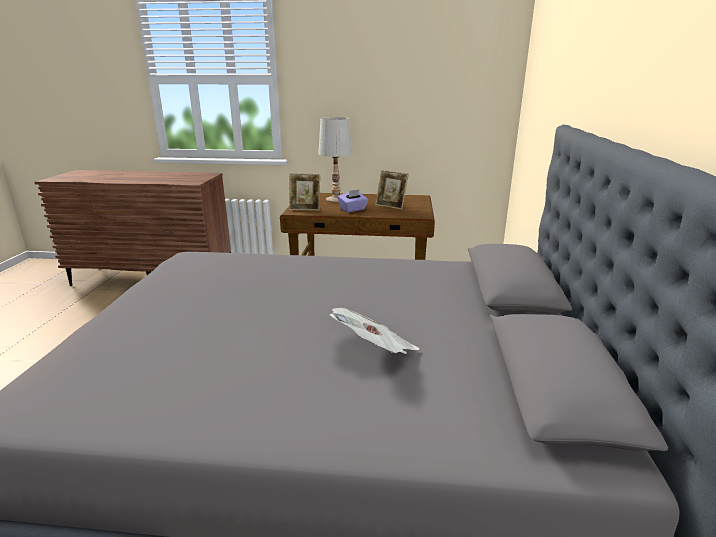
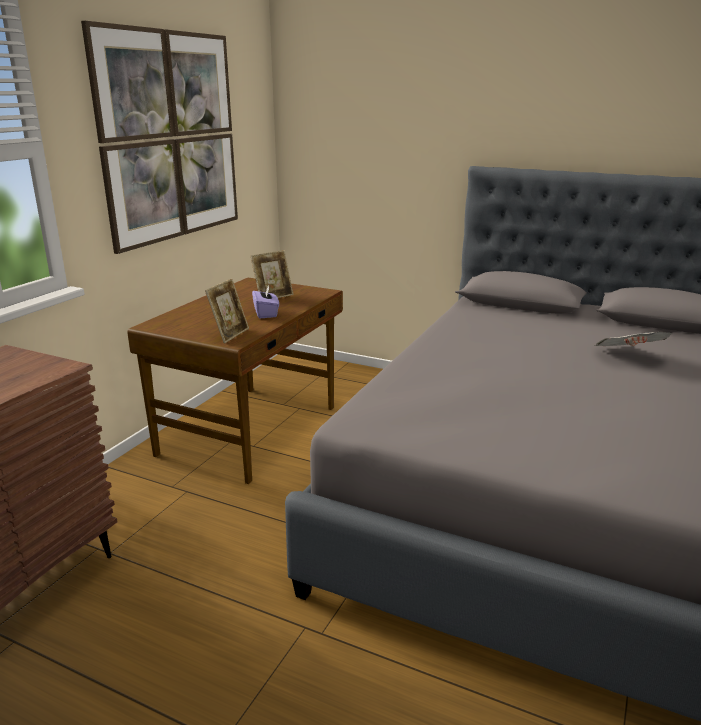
camera: 70 degrees left, 0 degrees up
(335, 199) = (204, 315): white table lamp -> none
(382, 81) = (170, 137): none -> picture

